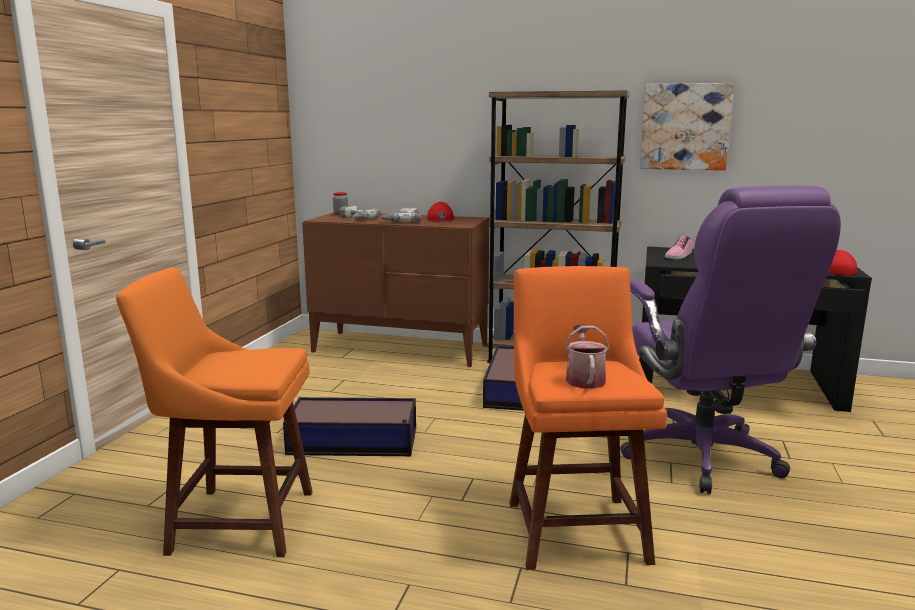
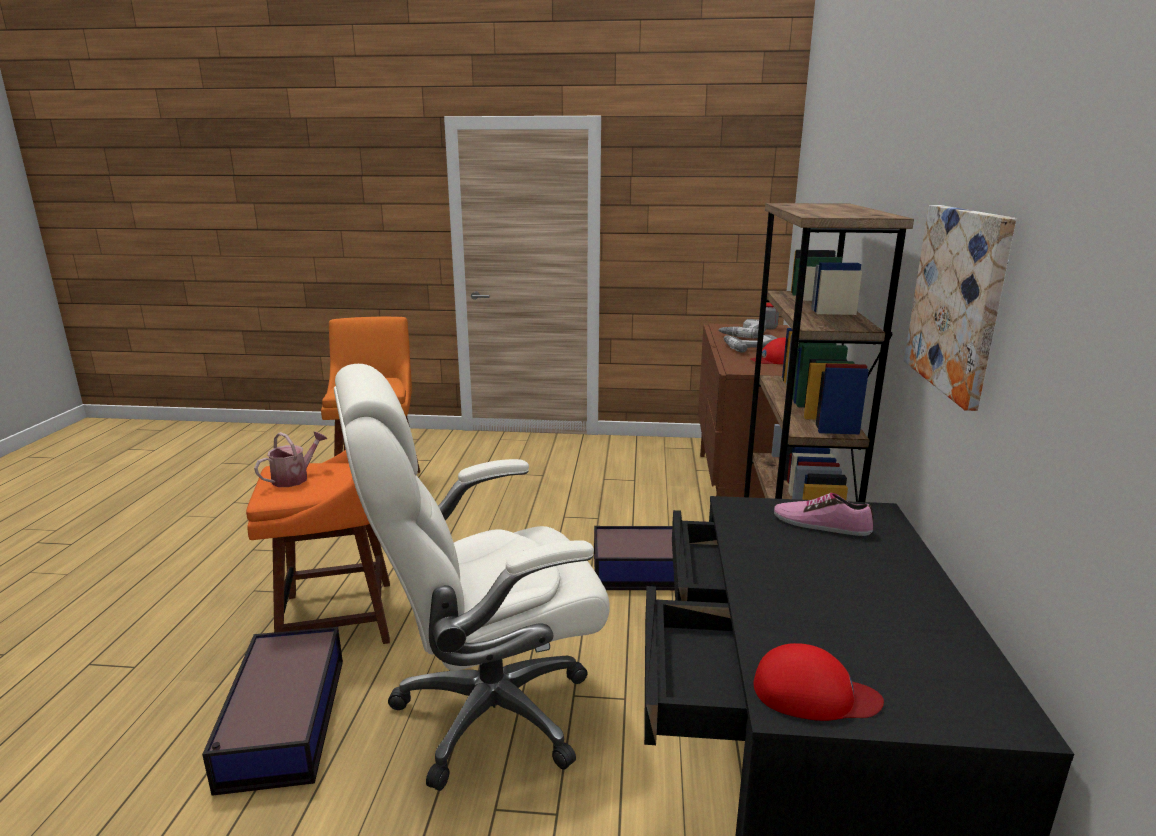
camera: 80 degrees right, 5 degrees up
(355, 441) = (501, 504): storage box -> storage box (283, 722)
(584, 378) = (294, 478): watering can -> watering can turned 45 degrees counterclockwise
(702, 457) = (488, 714): purple office chair -> white office chair

